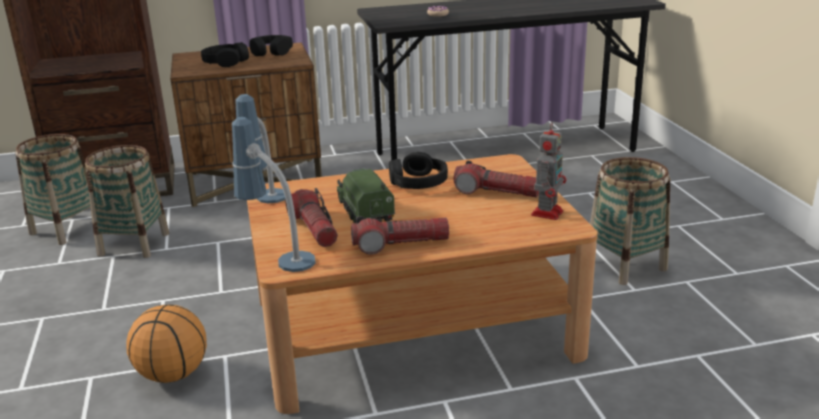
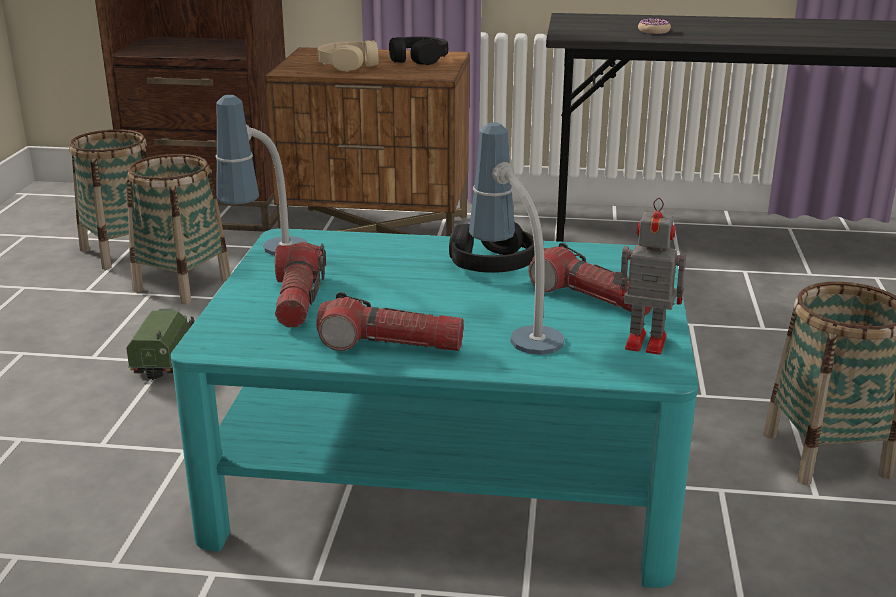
camera: 20 degrees right, 0 degrees up
(171, 375) = (108, 459): basketball -> none
(225, 62) = (349, 65): black headphones -> beige headphones
(277, 256) = (220, 326): table lamp -> table lamp (514, 327)
(364, 212) = (383, 290): toy truck -> toy truck (167, 358)
(413, 326) = (447, 471): brown coffee table -> turquoise coffee table
(547, 212) = (643, 342): toy robot -> toy robot turned 120 degrees counterclockwise

